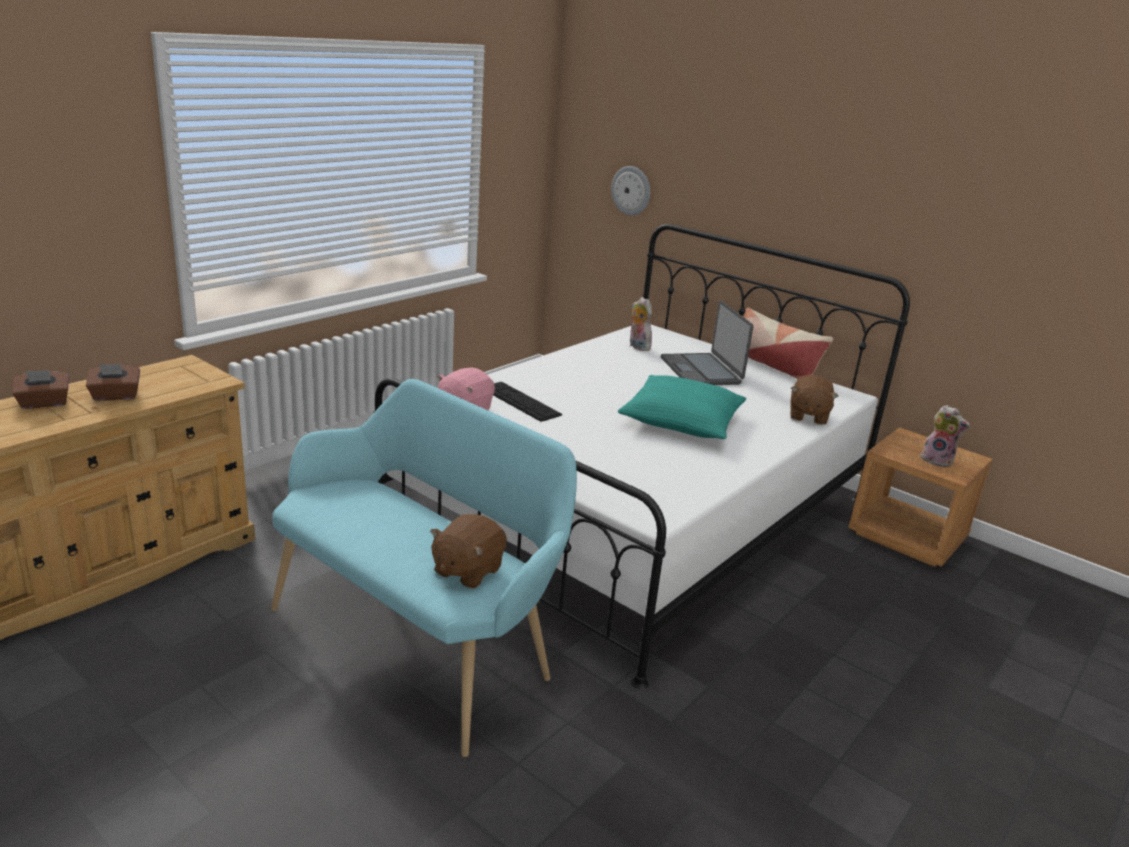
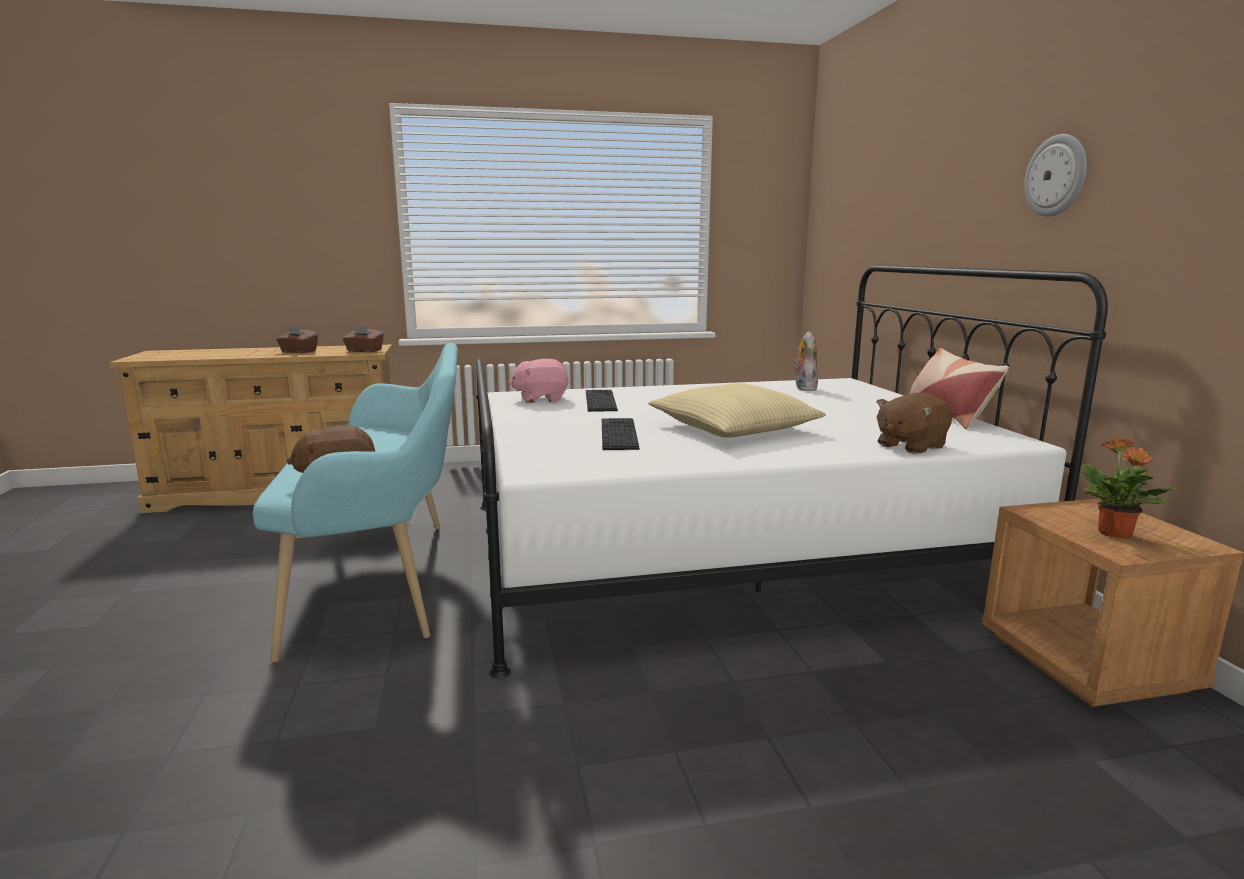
camera: 40 degrees right, 10 degrees down
(44, 403) = (257, 350): brown tissue box -> brown tissue box (364, 351)
(621, 449) = (619, 434): none -> keyboard
(631, 190) = (856, 241): wall clock -> wall clock (1056, 176)
(682, 420) = (734, 428): turquoise pillow -> beige pillow
(701, 371) = (842, 406): laptop -> none
(938, 461) = (1114, 534): plush toy -> potted plant

